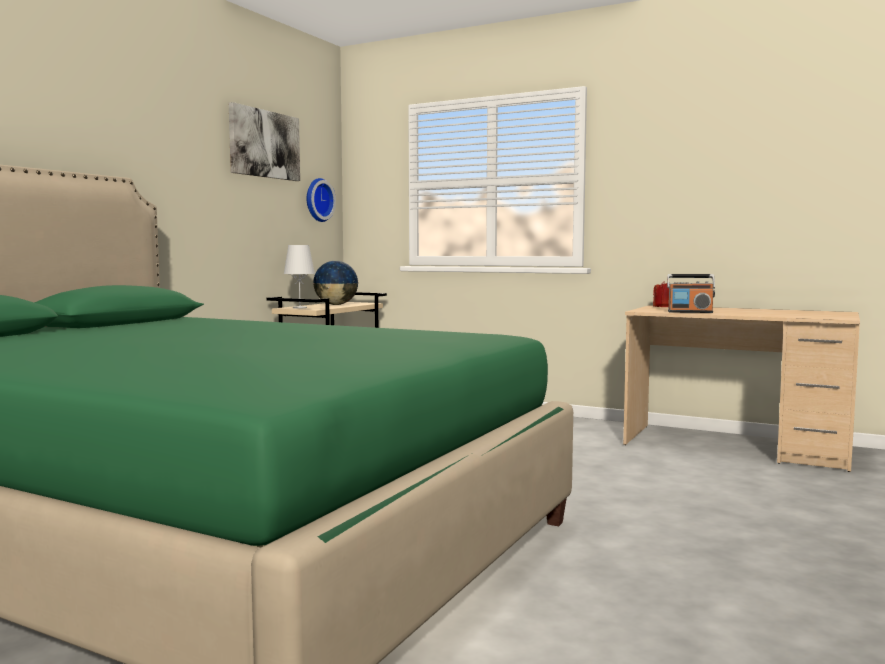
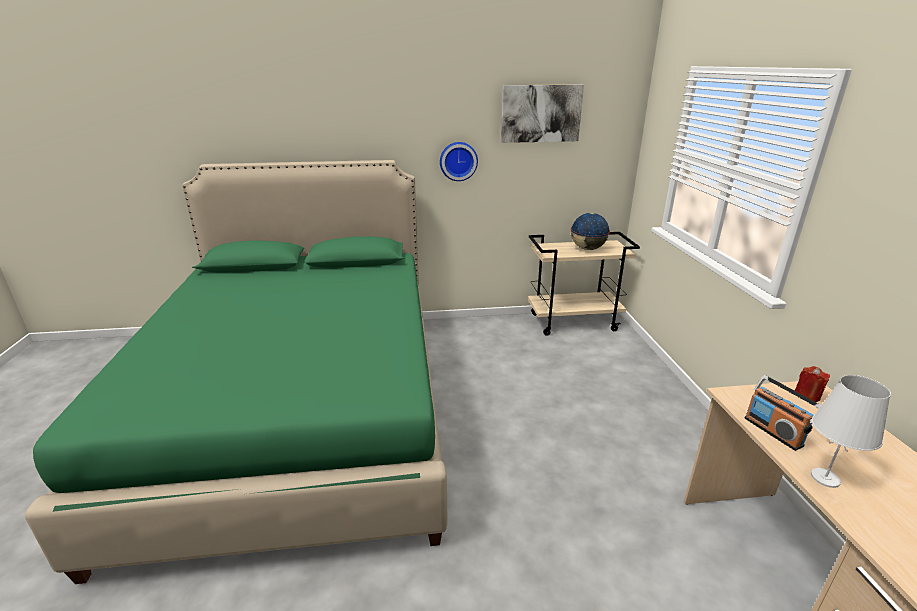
camera: 55 degrees right, 20 degrees up
(300, 307) = (547, 248): white table lamp -> white table lamp (825, 478)
(317, 200) = (603, 154): wall clock -> wall clock (458, 161)

